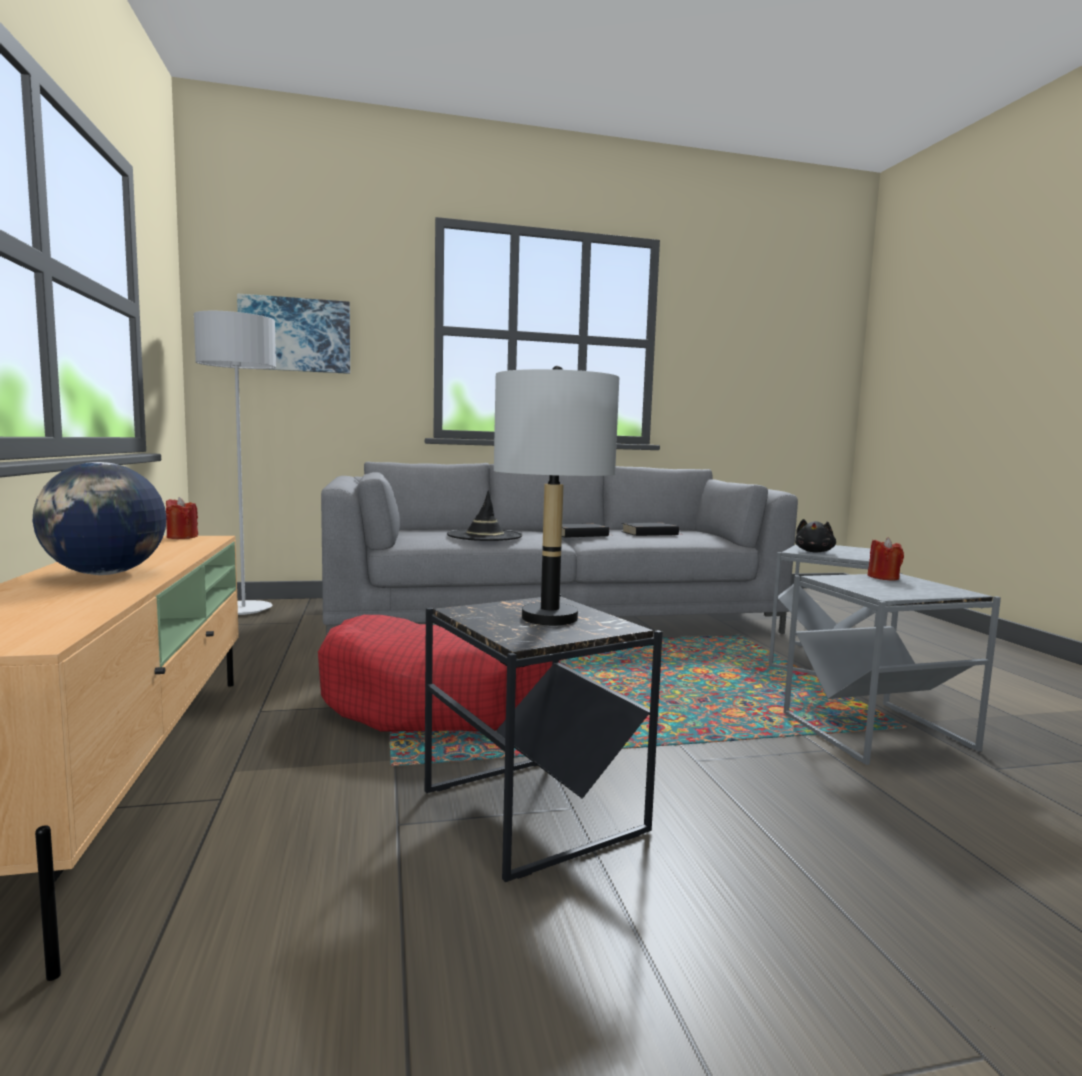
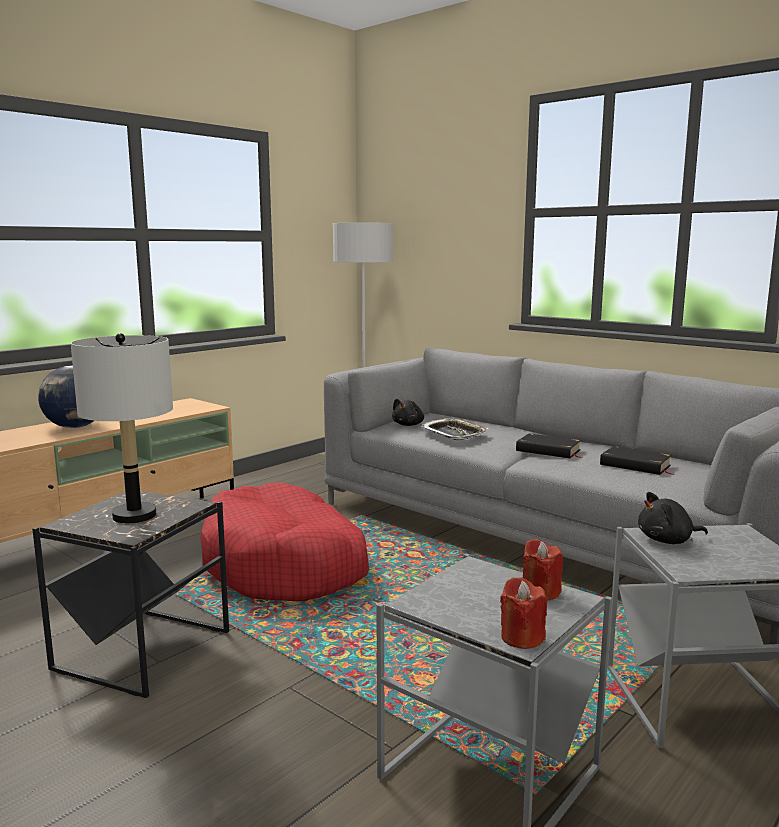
camera: 55 degrees right, 5 degrees up
(182, 537) = (202, 404): red candle -> red candle (522, 638)
(295, 335) = (420, 229): picture -> none
(421, 536) = (409, 425): none -> black plush toy
(484, 536) = (454, 434): black hat -> tray

